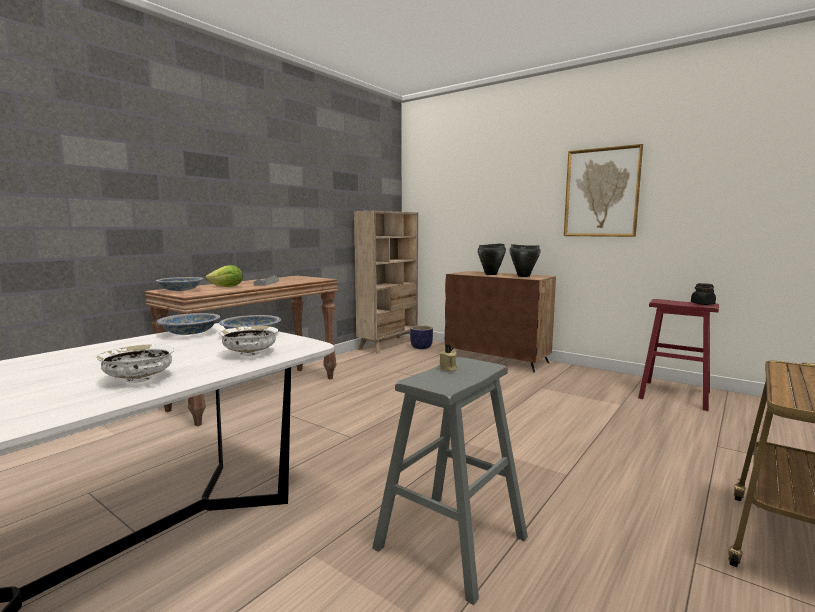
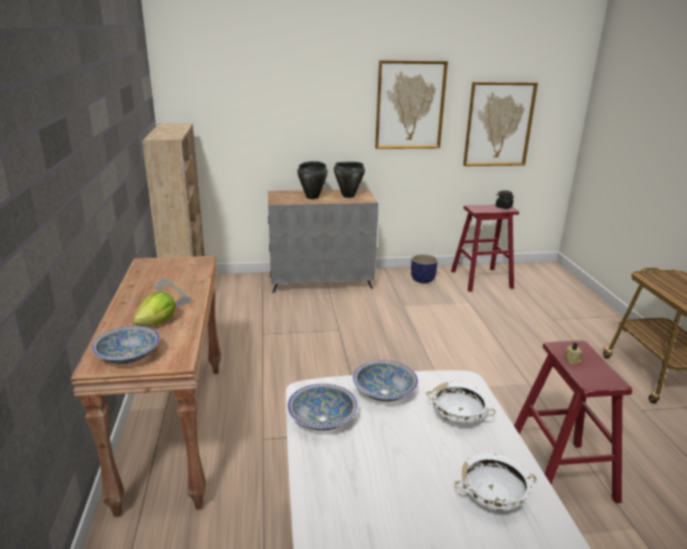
camera: 45 degrees left, 15 degrees up
(421, 347) = (228, 288): planter -> planter (422, 279)
(451, 543) = (559, 474): grey stool -> red stool
(497, 359) = (321, 281): brown cabinet -> grey cabinet
(716, 210) = (498, 124): none -> picture

